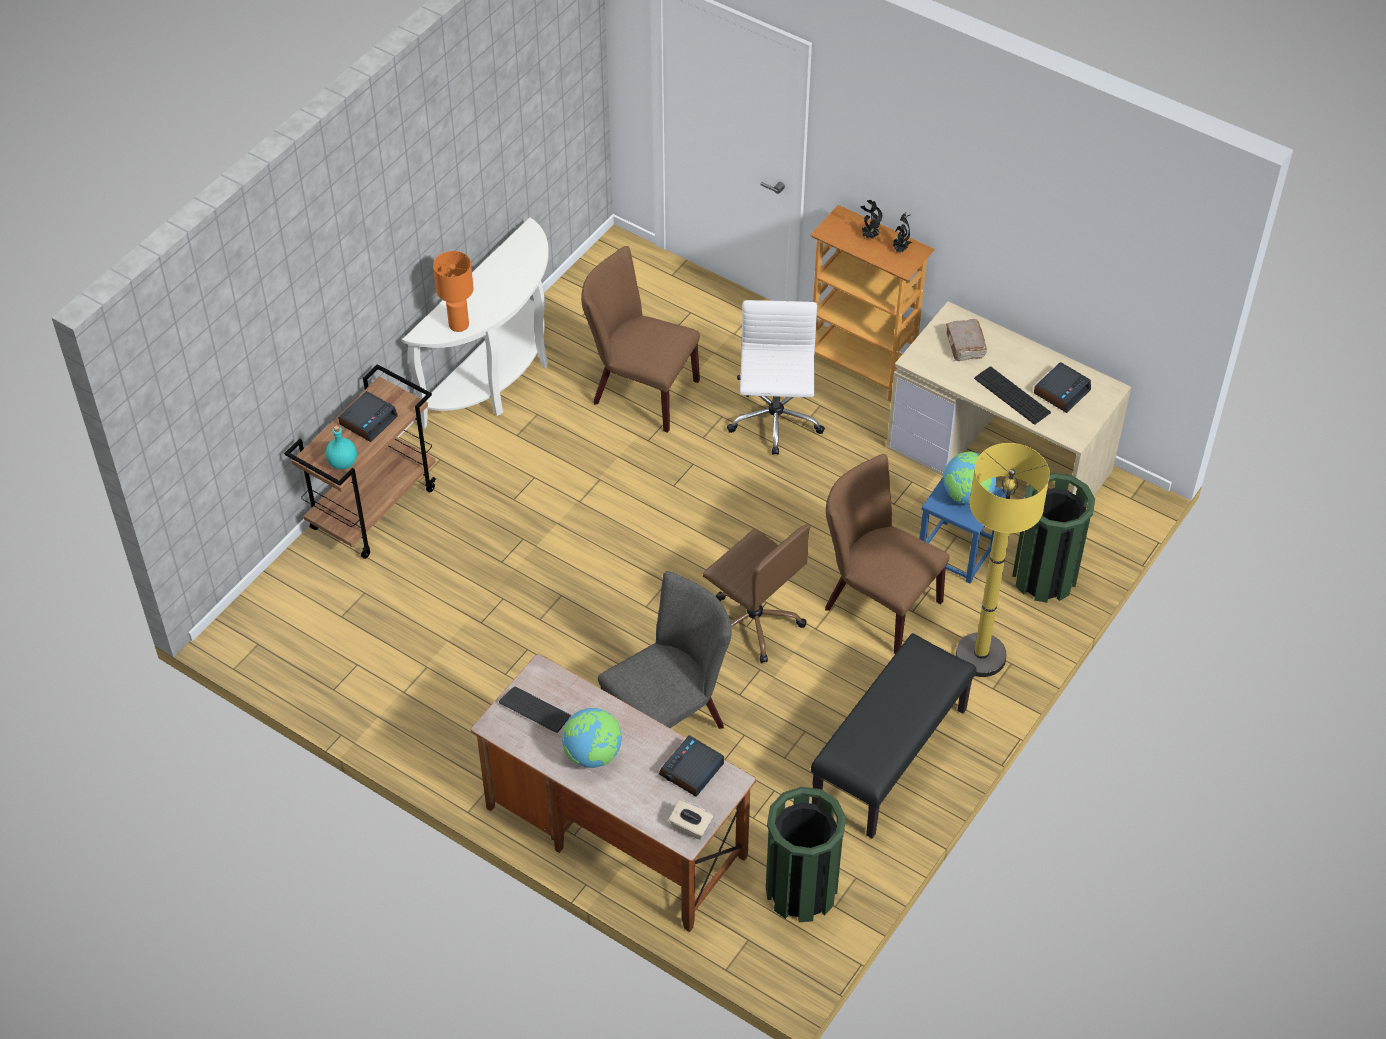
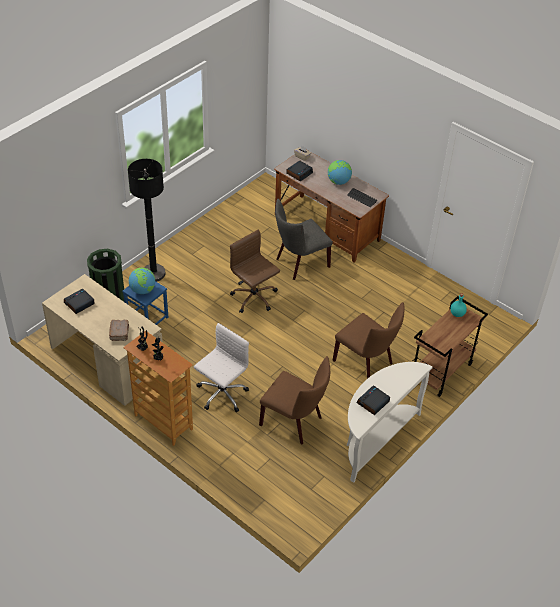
camera: 175 degrees left, 5 degrees down
(368, 420) = (446, 334): alarm clock -> alarm clock (373, 403)
(458, 325) = (401, 371): orange table lamp -> none
(775, 422) = (221, 394): white office chair -> white office chair turned 150 degrees counterclockwise
(801, 890) = (255, 203): green trash can -> none
(875, 603) = (194, 300): brown chair -> brown chair (366, 363)
(890, 758) = (207, 241): black bench -> none
(980, 656) = (153, 273): yellow floor lamp -> black floor lamp
(1012, 395) = (106, 304): keyboard -> none

